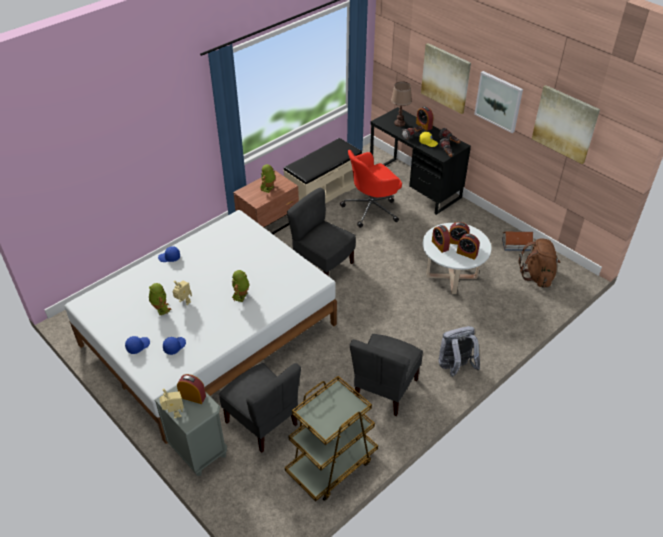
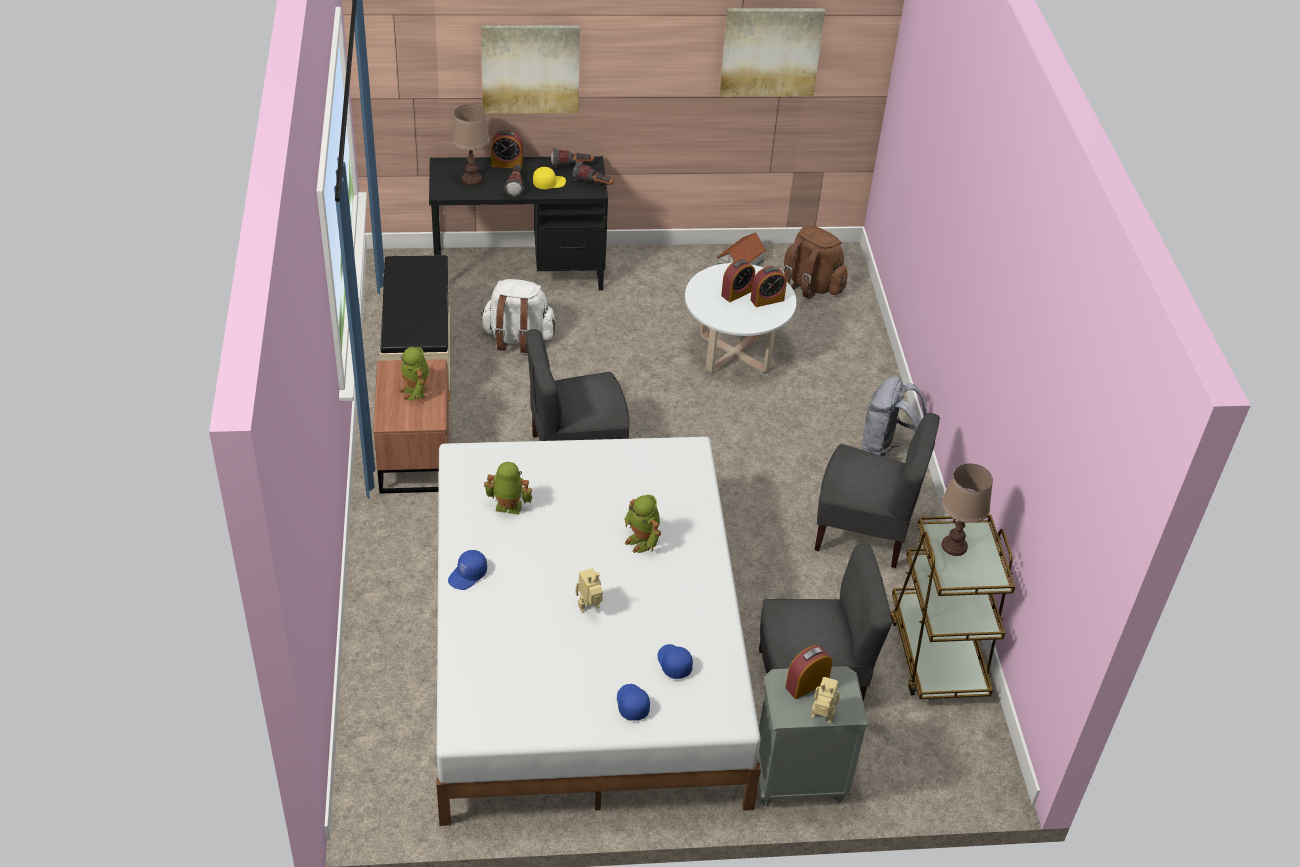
camera: 55 degrees left, 0 degrees up
(161, 309) = (578, 641): toy robot -> toy robot (508, 508)
(335, 402) = (954, 546): none -> brown table lamp
(372, 209) = (518, 338): red office chair -> white backpack
(384, 389) = (863, 533): grey chair -> grey chair turned 45 degrees counterclockwise
(440, 245) = (727, 311): alarm clock -> none
(498, 101) = (645, 65): picture -> none

